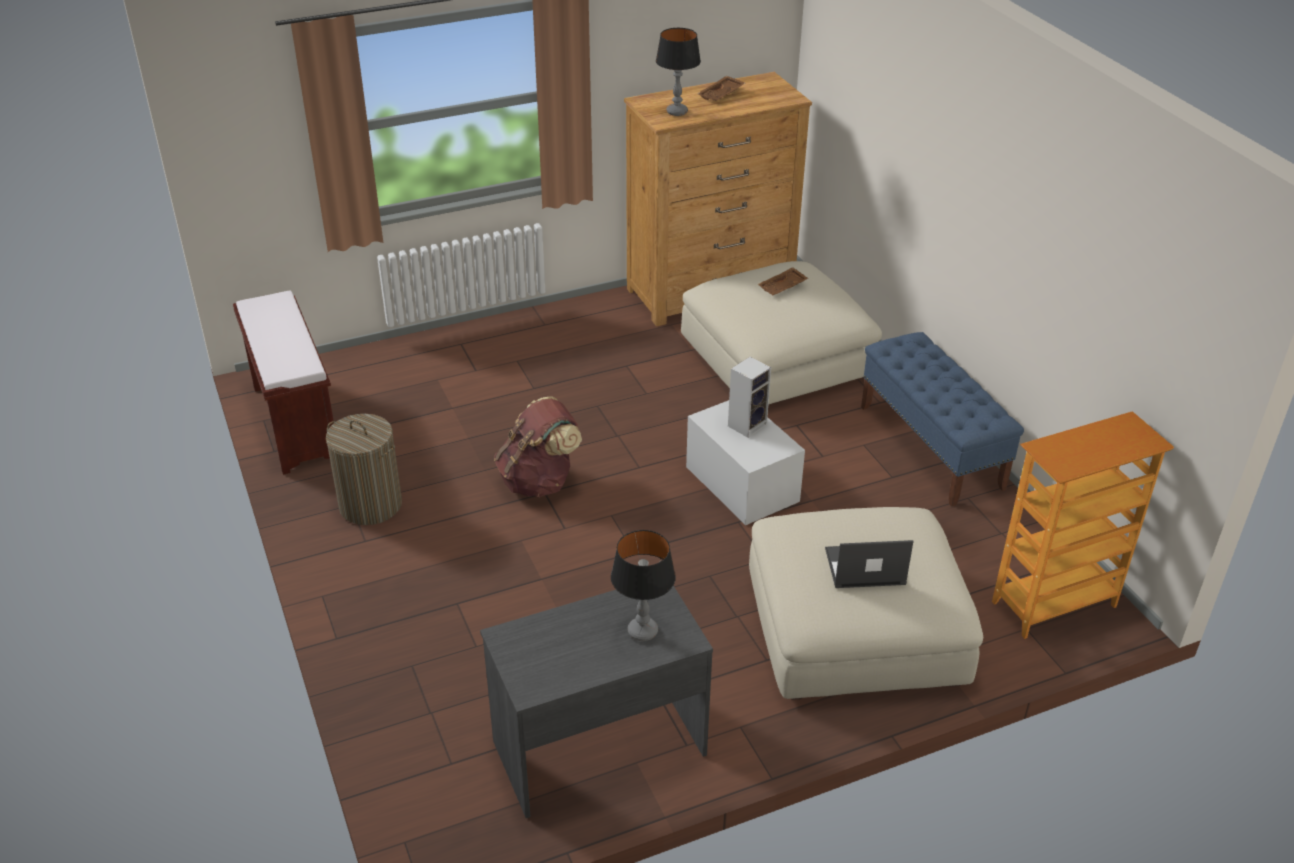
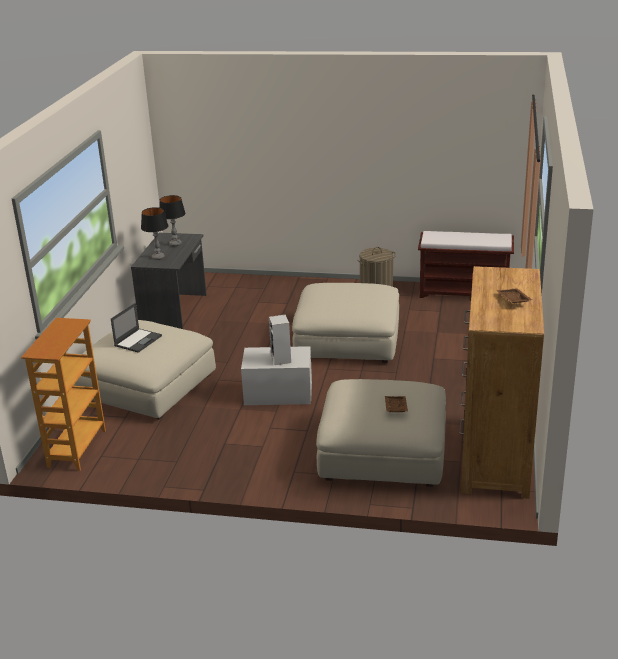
camera: 125 degrees right, 10 degrees down
(539, 481) = (347, 339): brown backpack -> beige ottoman
(676, 112) = (496, 278): table lamp -> table lamp (175, 244)
(931, 447) = (231, 470): blue bench -> none

